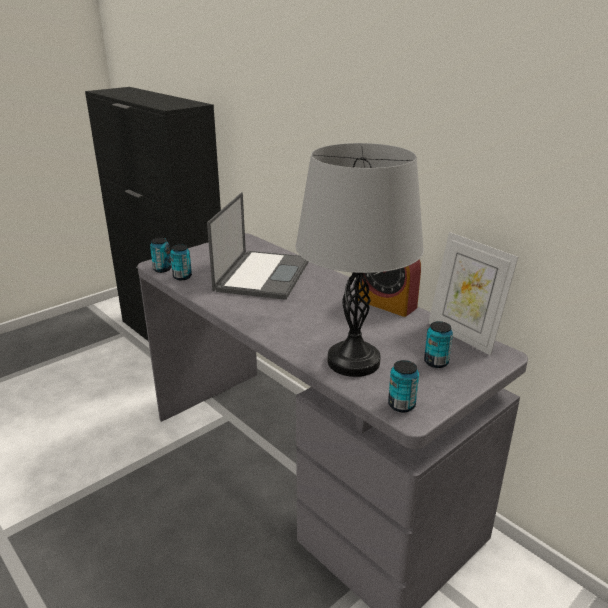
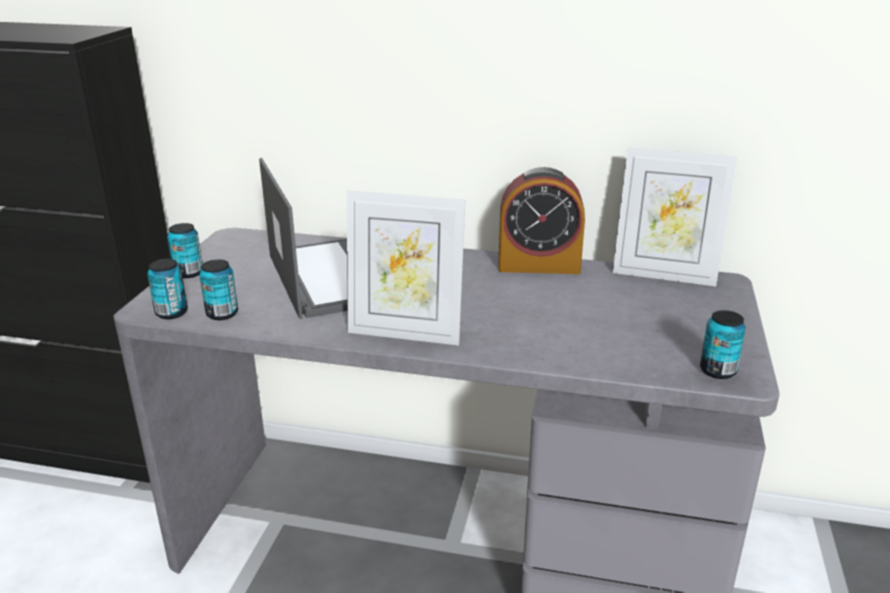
camera: 35 degrees left, 0 degrees up
(252, 316) = (405, 332): none -> picture frame
(353, 361) = (603, 343): grey table lamp -> none
(436, 362) = (681, 312): can -> can (188, 273)

